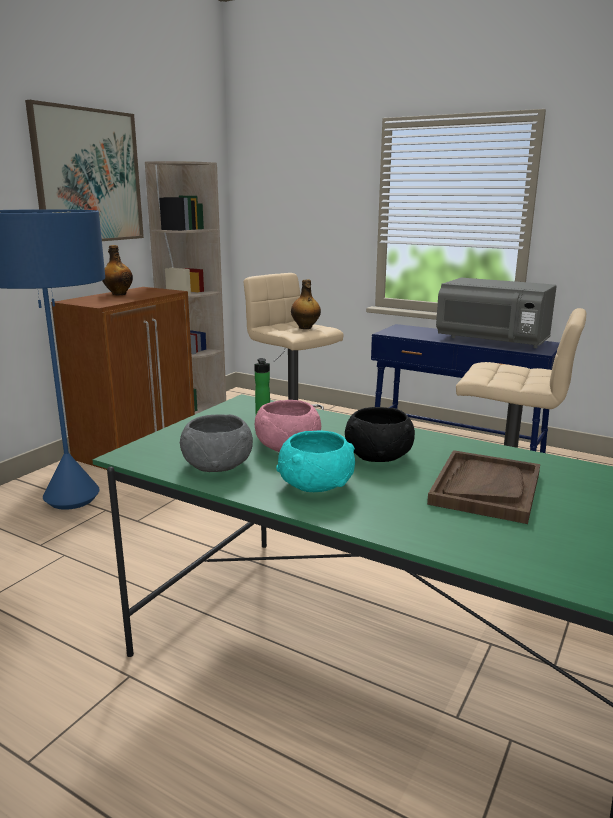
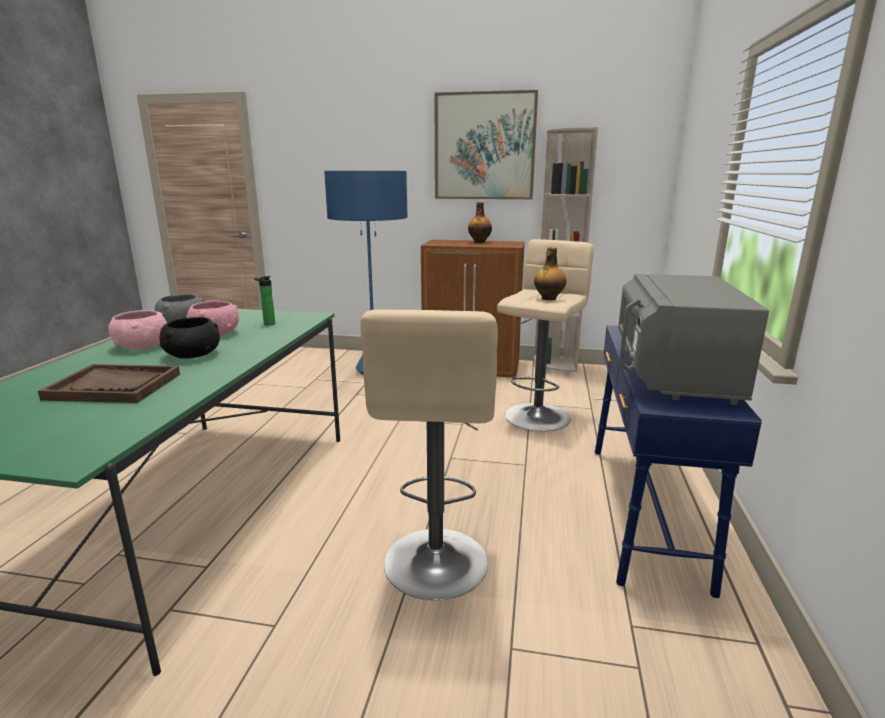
camera: 70 degrees right, 0 degrees up
(316, 485) = (142, 346): turquoise bowl -> pink bowl

